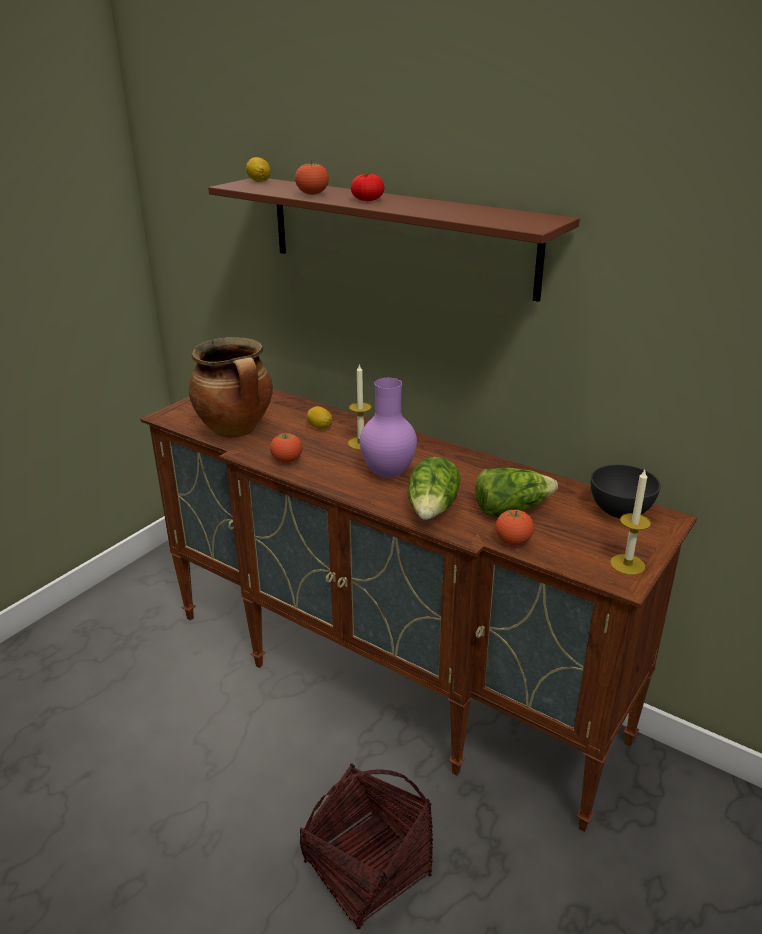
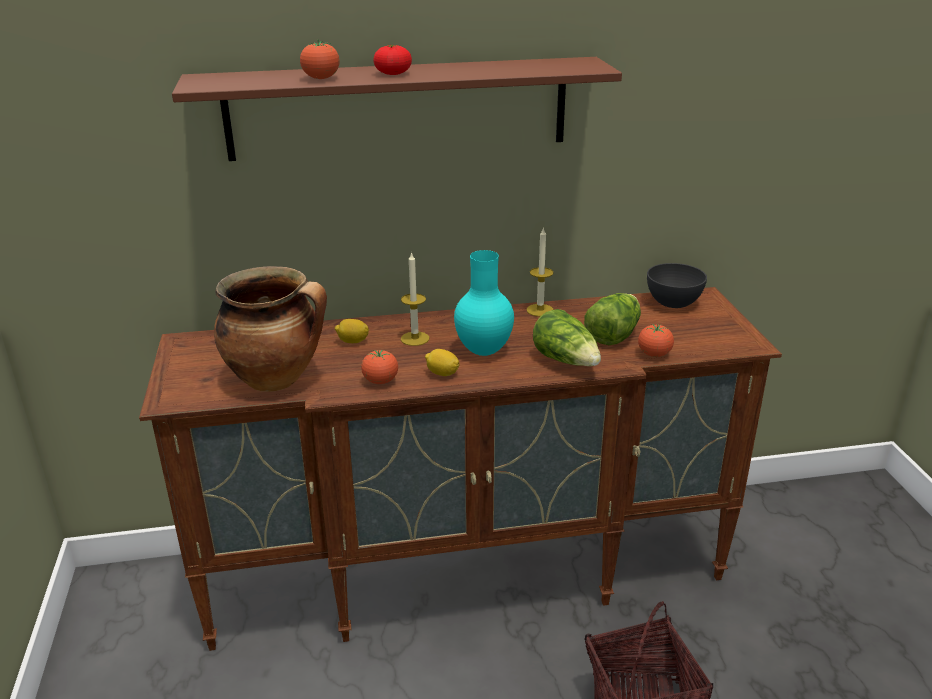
camera: 45 degrees left, 0 degrees up
(259, 181) = (210, 77): lemon -> lemon (442, 374)
(388, 473) = (483, 351): purple vase -> turquoise vase
(627, 564) = (736, 334): candle -> candle (540, 310)

